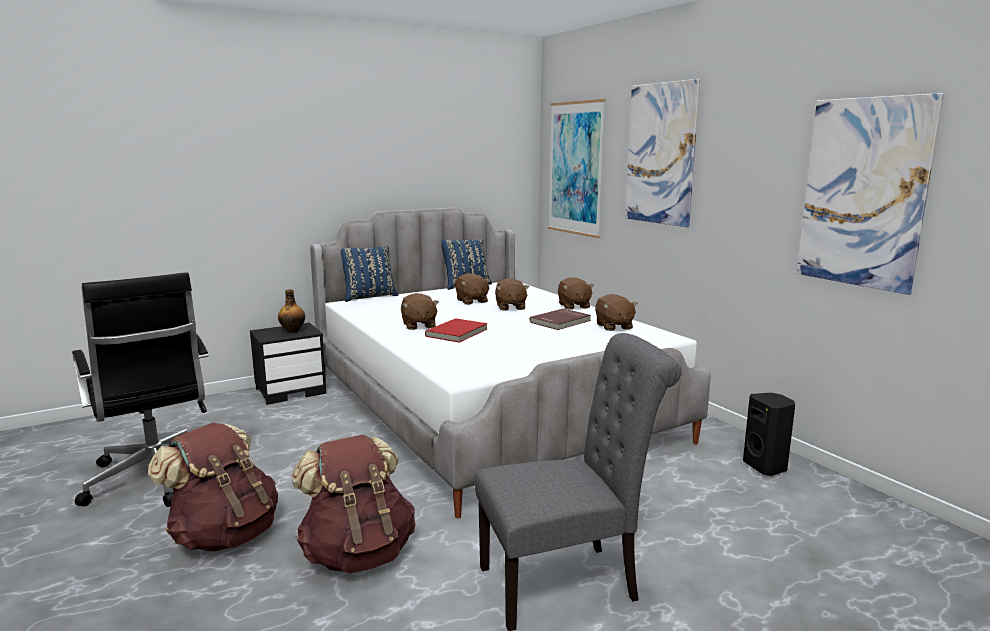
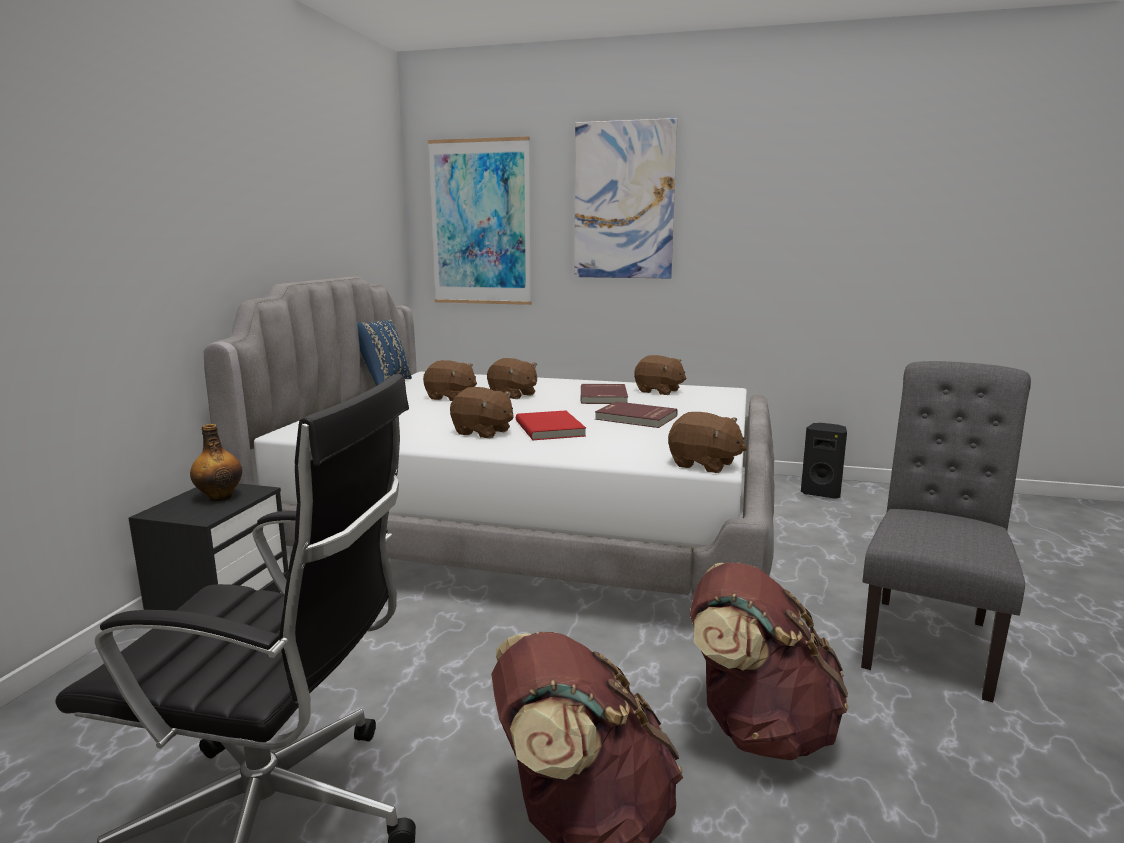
camera: 45 degrees left, 0 degrees up
(368, 297) = (299, 419): blue pillow -> none
(527, 340) = (635, 418): none -> red book
(573, 306) = (566, 382): brown plush toy -> brown plush toy (704, 464)
(862, 193) = (873, 229): picture -> none

